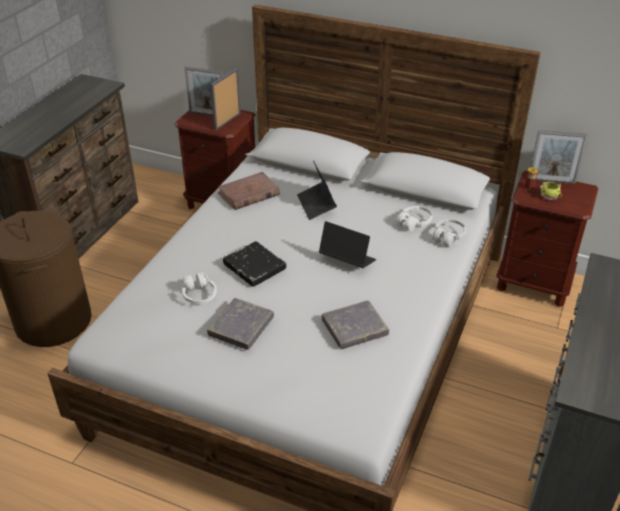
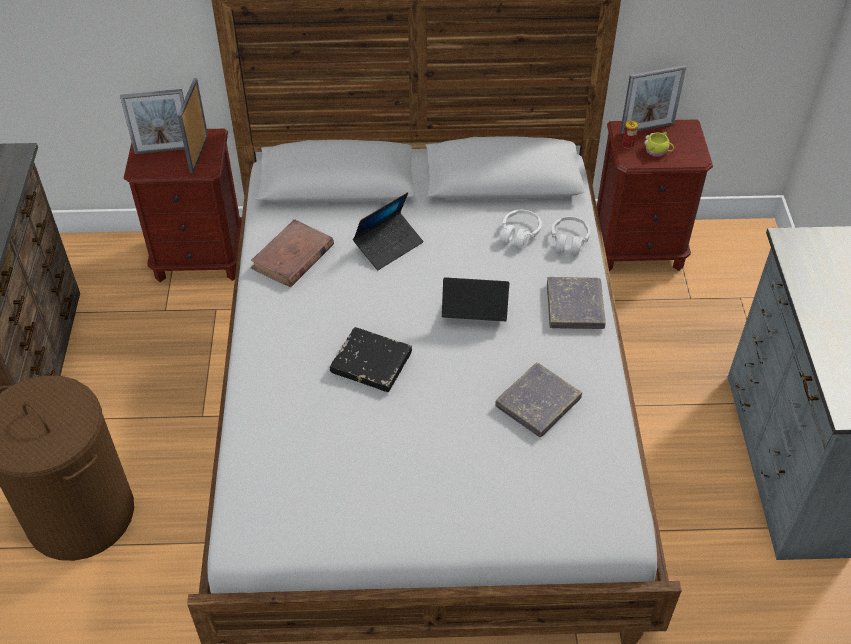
camera: 25 degrees left, 10 degrees up
(199, 295) = (330, 427): white headphones -> none
(241, 327) = (409, 452): grey book -> grey book (575, 306)
(316, 205) = (388, 246): laptop -> laptop turned 90 degrees counterclockwise

